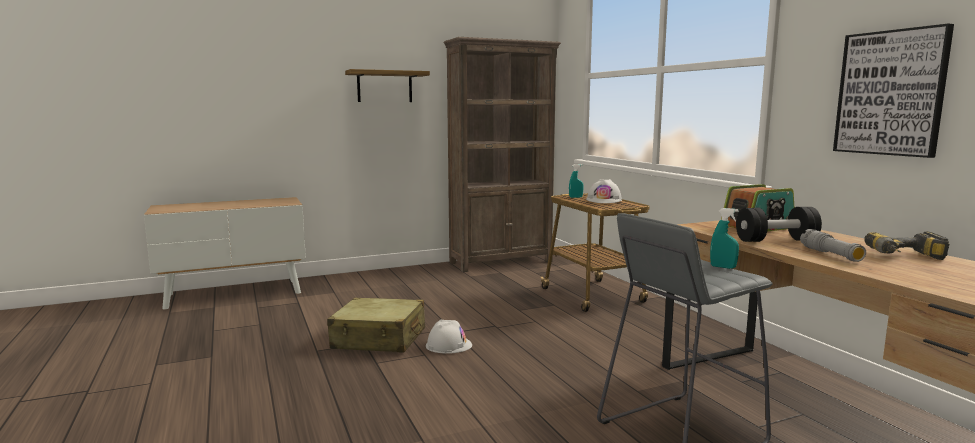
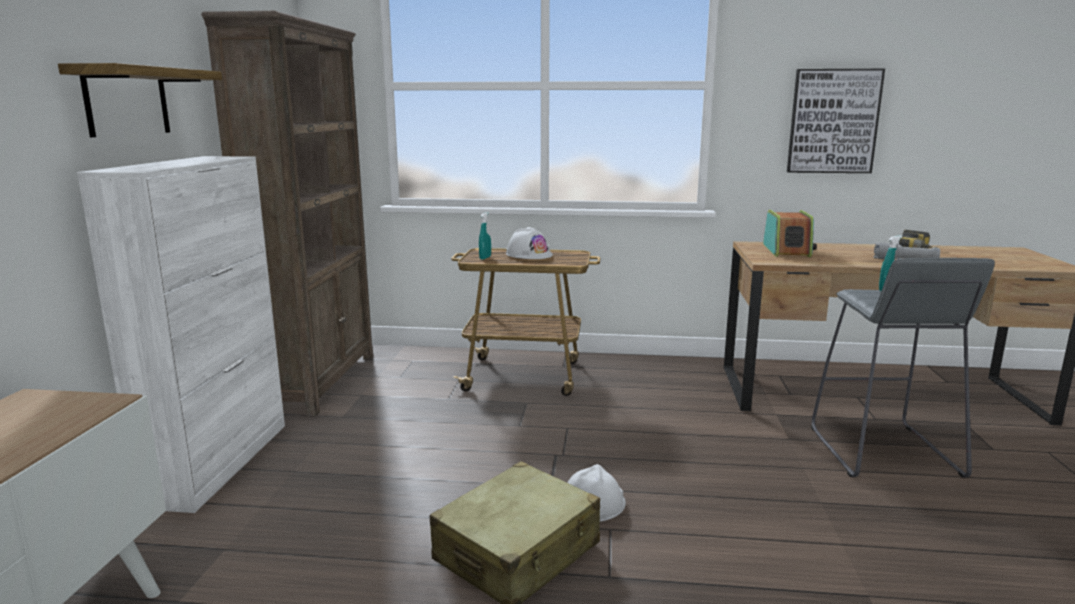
camera: 60 degrees left, 5 degrees up
(398, 272) = (220, 462): none -> white cabinet
(776, 240) = (845, 258): black dumbbell -> none

